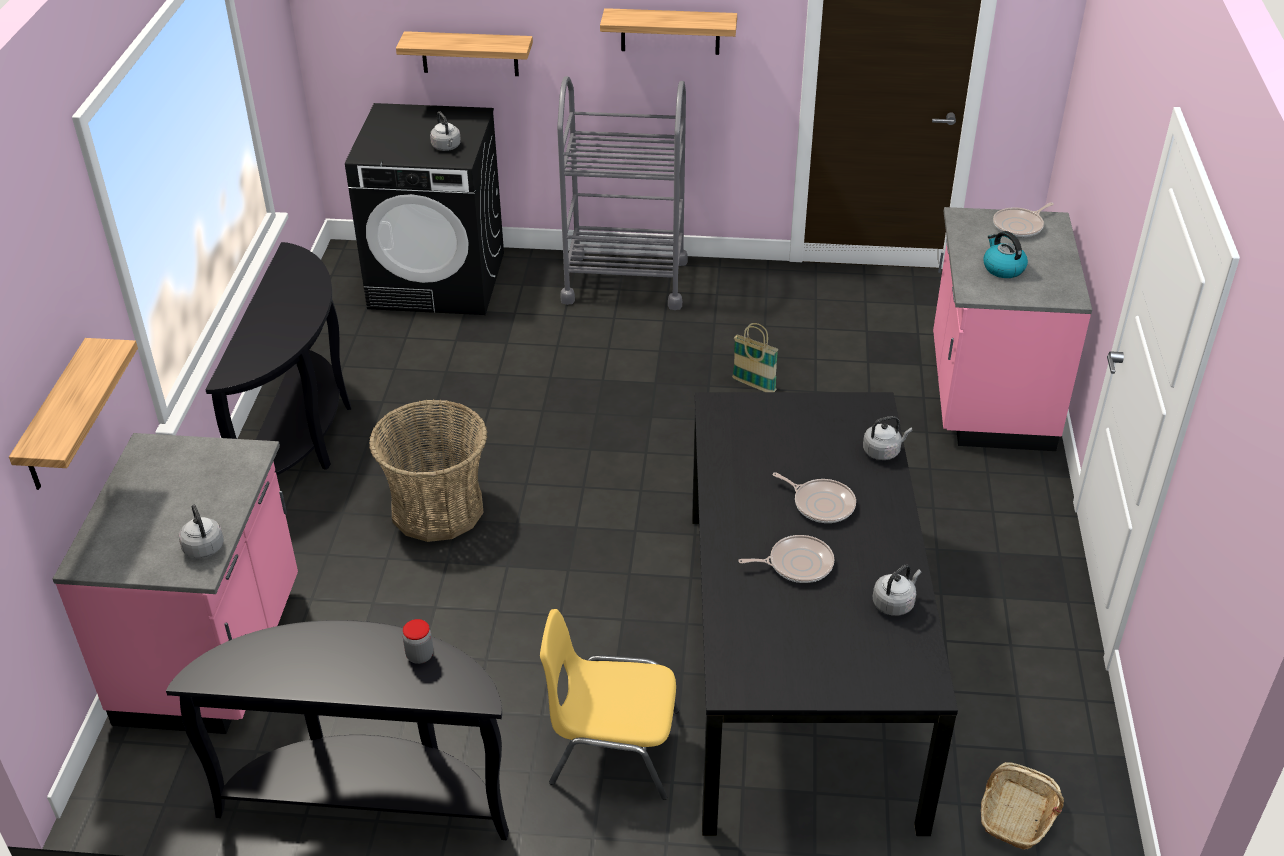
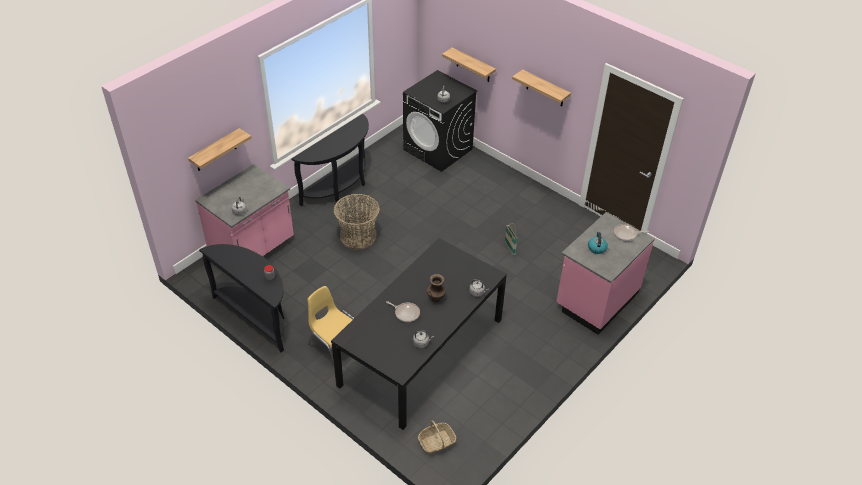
camera: 35 degrees right, 5 degrees up
(625, 281) = (505, 182): grey cart -> none
(821, 504) = (436, 298): frying pan -> brown vase

